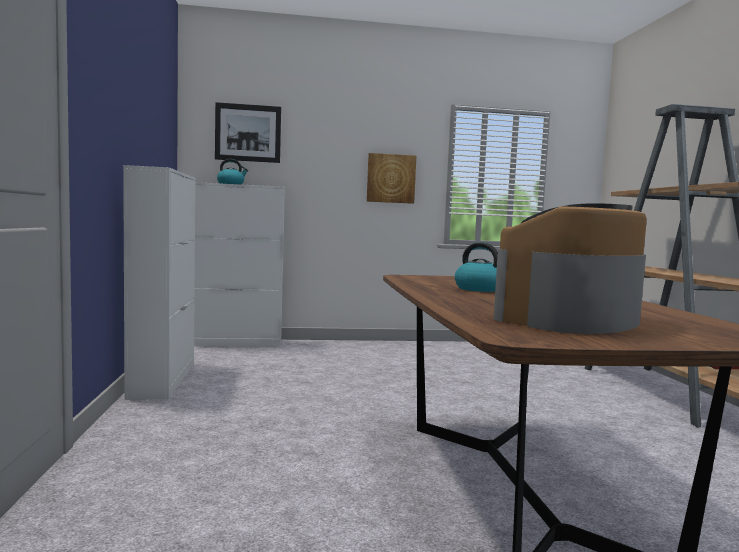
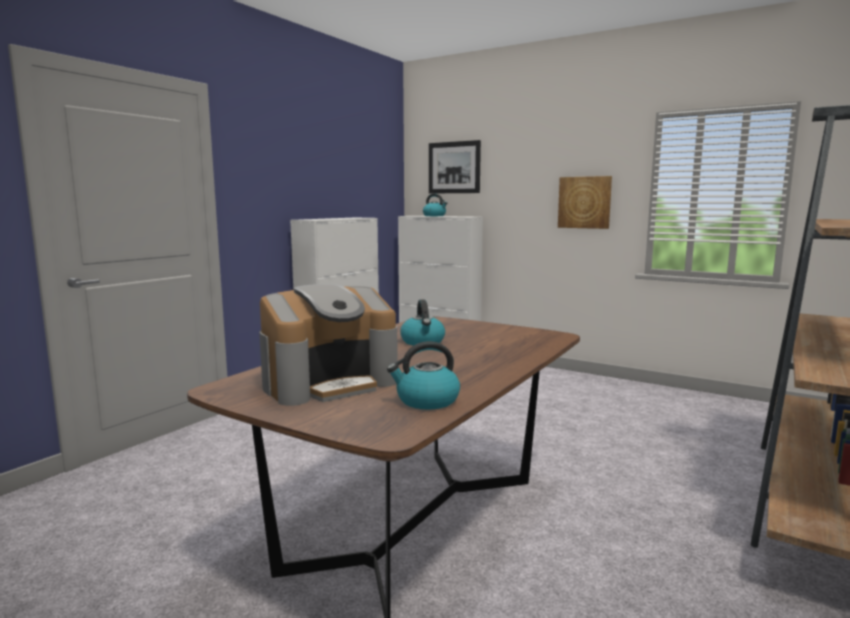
camera: 40 degrees right, 5 degrees up
(569, 319) = (330, 383): coffee machine -> coffee machine turned 150 degrees clockwise
(682, 320) = (426, 401): none -> kettle

